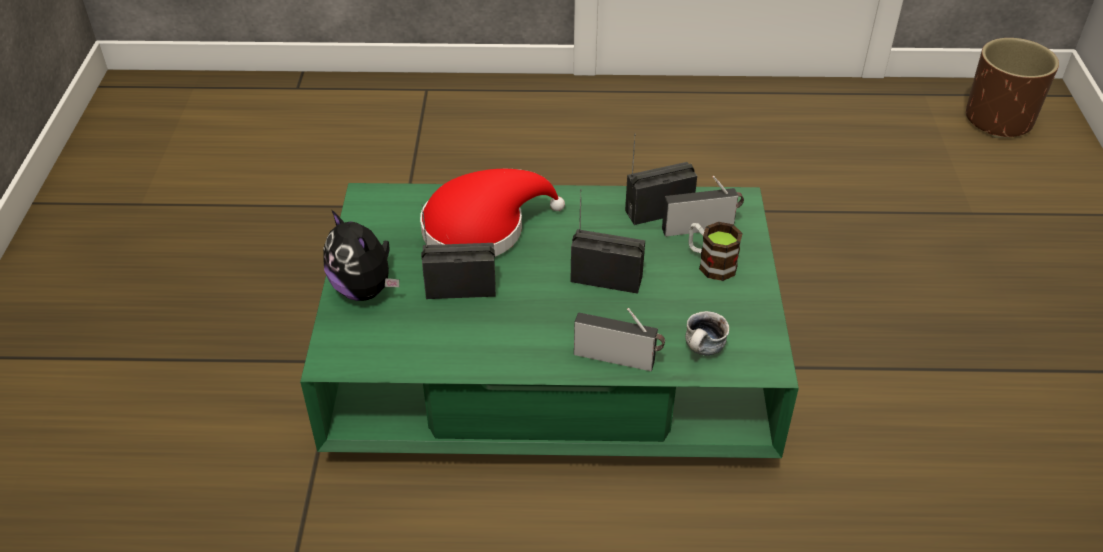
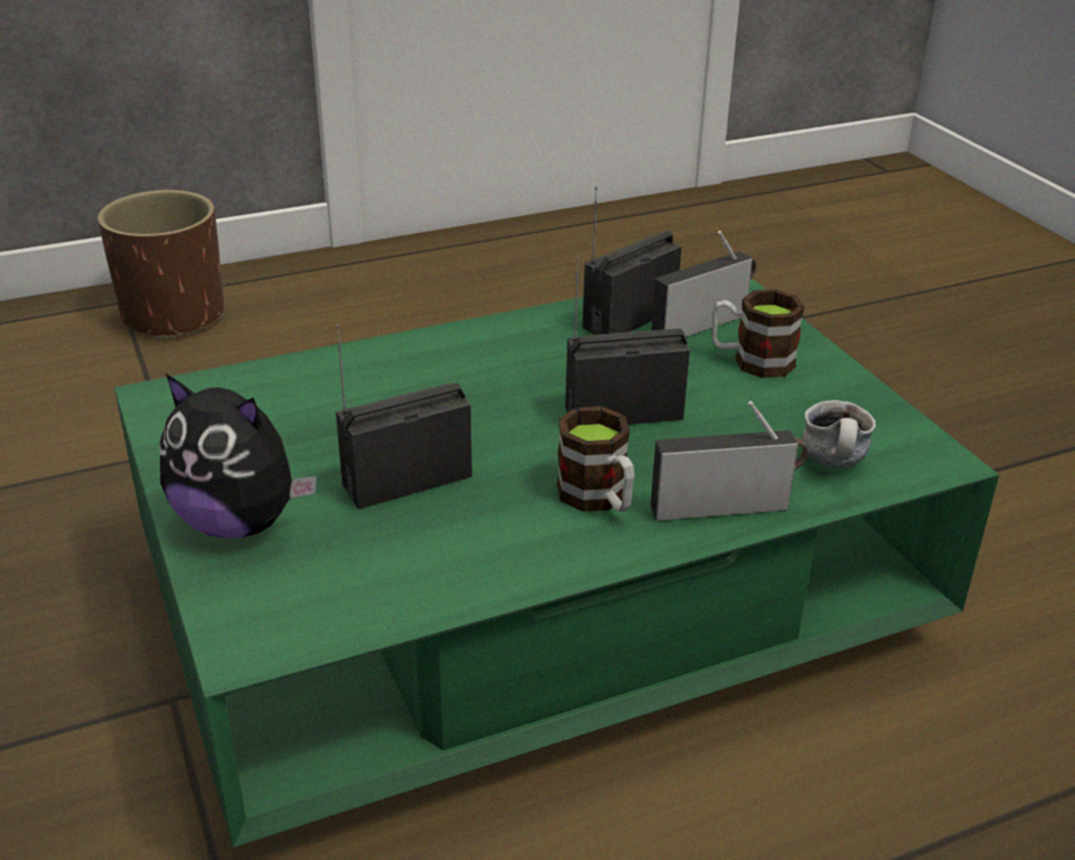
camera: 25 degrees left, 10 degrees down
(481, 227) = (382, 395): red hat -> none
(553, 331) = (599, 499): none -> mug
(998, 120) = (877, 199): brown planter -> brown planter (174, 316)

